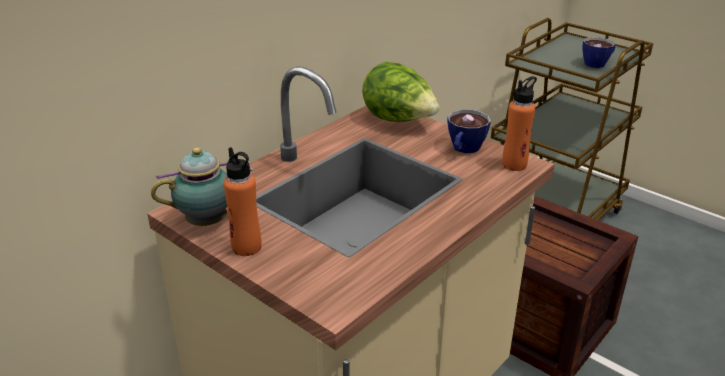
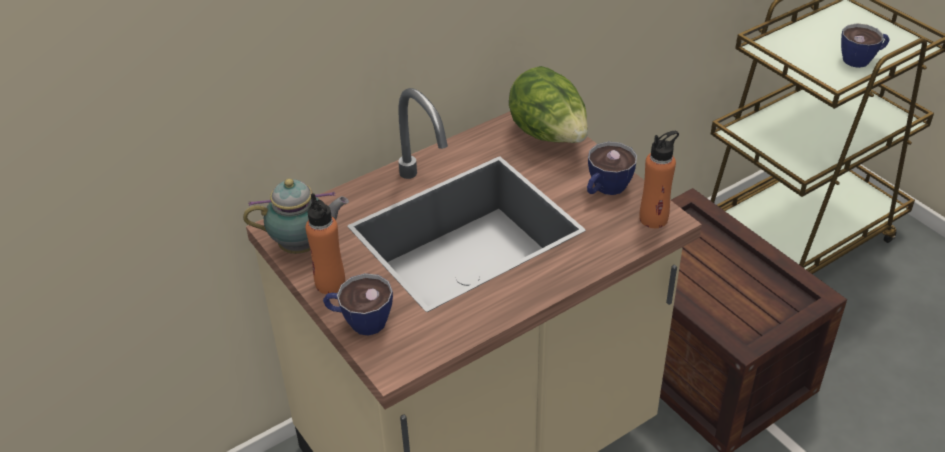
camera: 15 degrees right, 10 degrees up
(287, 273) = (359, 321): none -> cup

